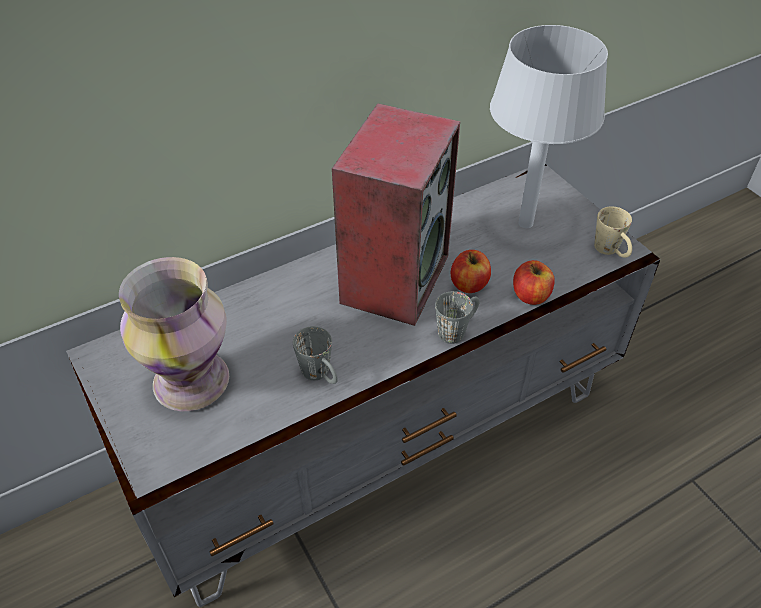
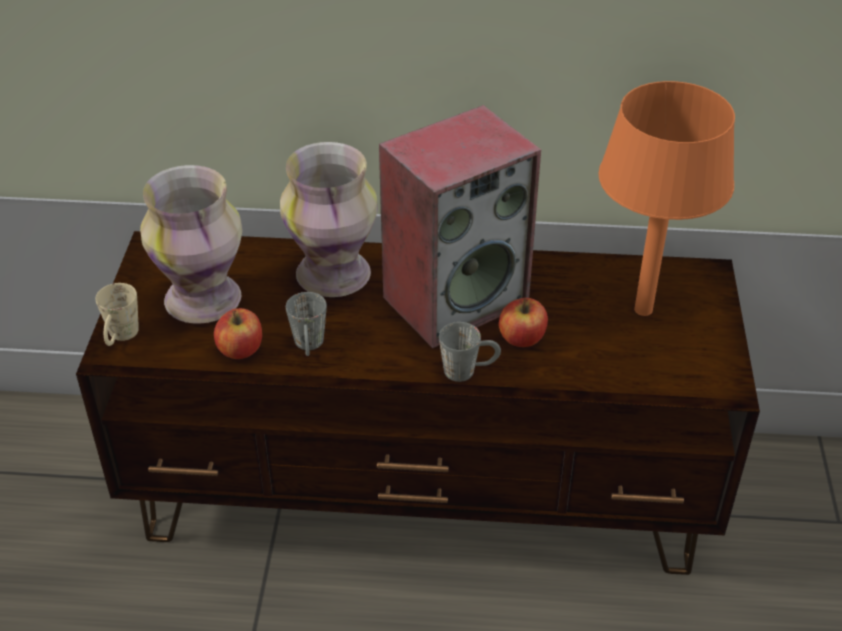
camera: 35 degrees right, 5 degrees down
(283, 303) = (335, 274): none -> vase
(381, 441) = (422, 495): grey tv stand -> brown tv stand
(526, 224) = (642, 310): grey table lamp -> orange table lamp
(531, 295) = (574, 377): apple -> apple (240, 349)
(611, 251) = (709, 378): beige mug -> beige mug (121, 338)

